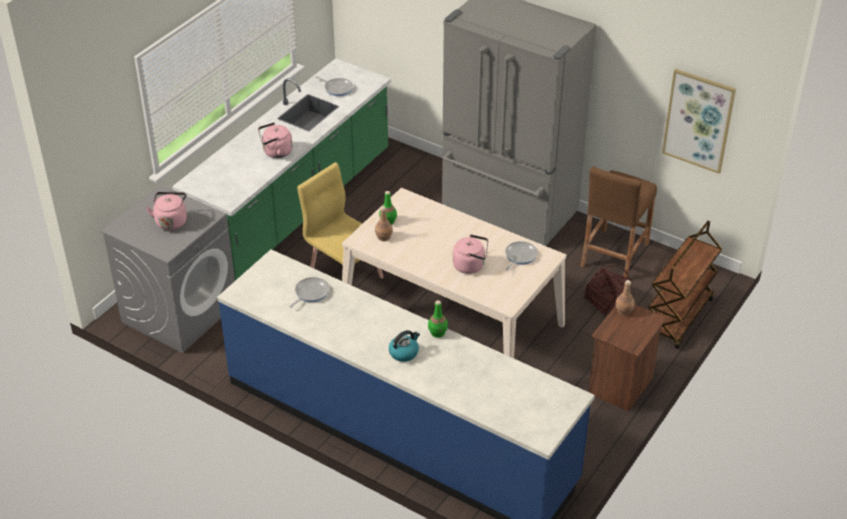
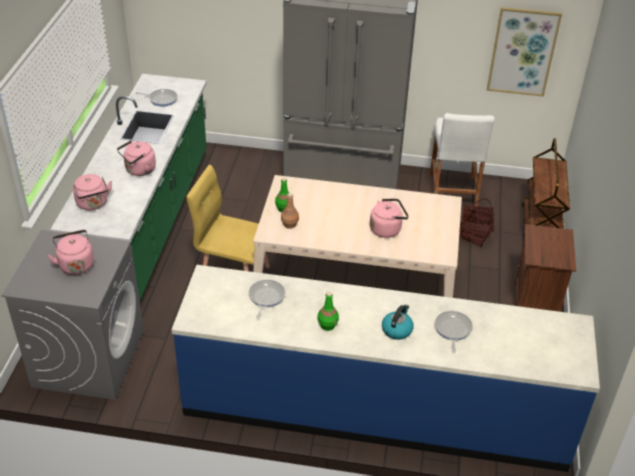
camera: 25 degrees left, 0 degrees up
(219, 173) = (93, 204): none -> pink kettle
(438, 332) = (414, 300): green bottle -> green bottle (327, 325)
(519, 256) = (423, 209): frying pan -> frying pan (452, 330)
(614, 254) = (452, 193): brown stool -> white stool
(623, 311) = (535, 233): brown bottle -> none

